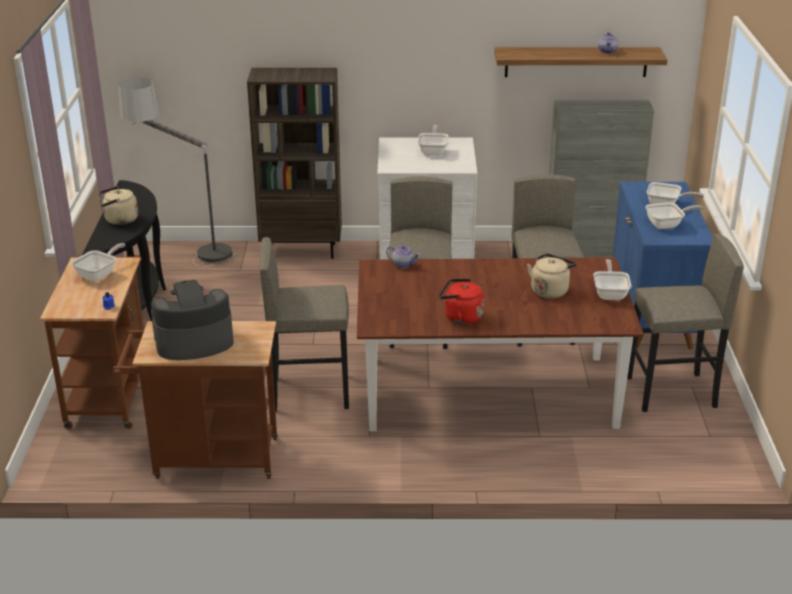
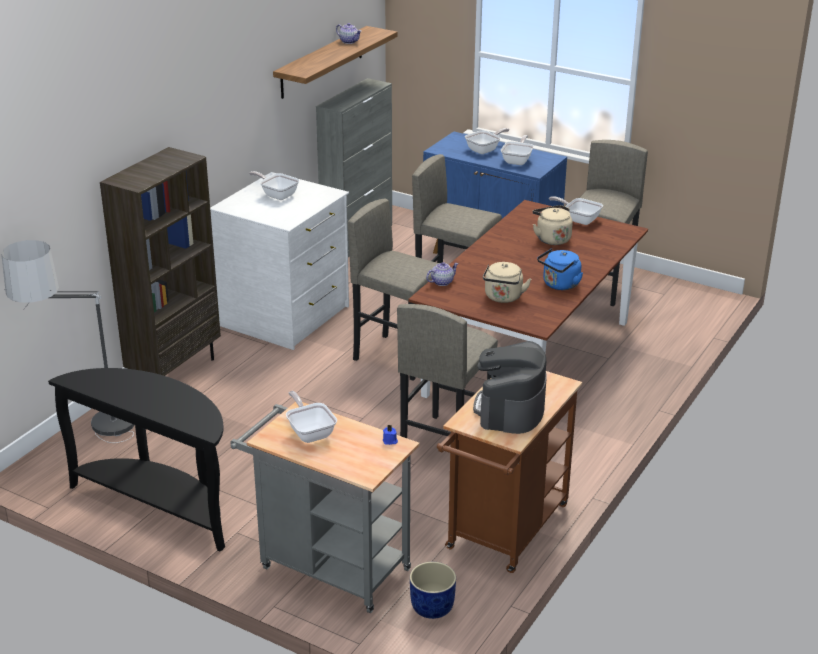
camera: 60 degrees left, 0 degrees up
(89, 453) = (431, 607): none -> blue planter
(110, 393) = (327, 566): brown cart -> grey cart
(119, 220) = (159, 402): beige kettle -> beige kettle (503, 298)
(461, 317) = (559, 285): red kettle -> blue kettle

